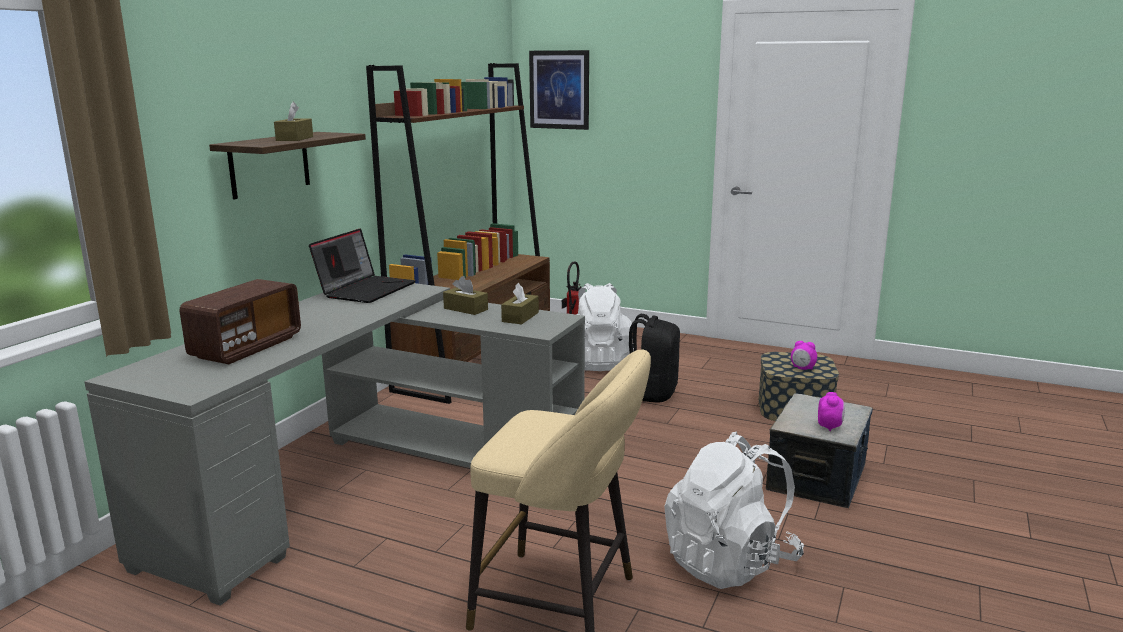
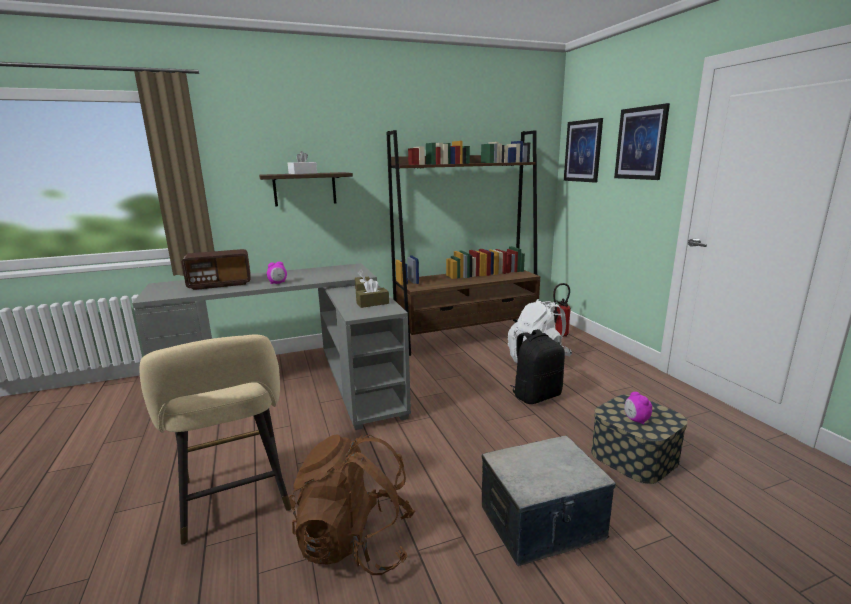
camera: 45 degrees right, 0 degrees up
(295, 139) = (303, 173): brown tissue box -> white tissue box
(366, 289) = (340, 269): laptop -> none
(651, 84) = (641, 143): none -> picture
(730, 562) = (355, 543): white backpack -> brown backpack
(829, 426) = (532, 478): alarm clock -> alarm clock (278, 283)

